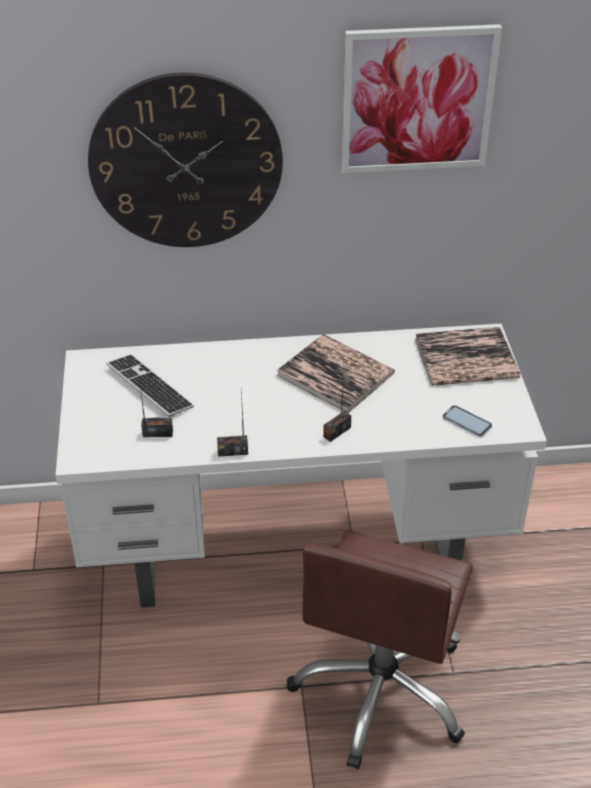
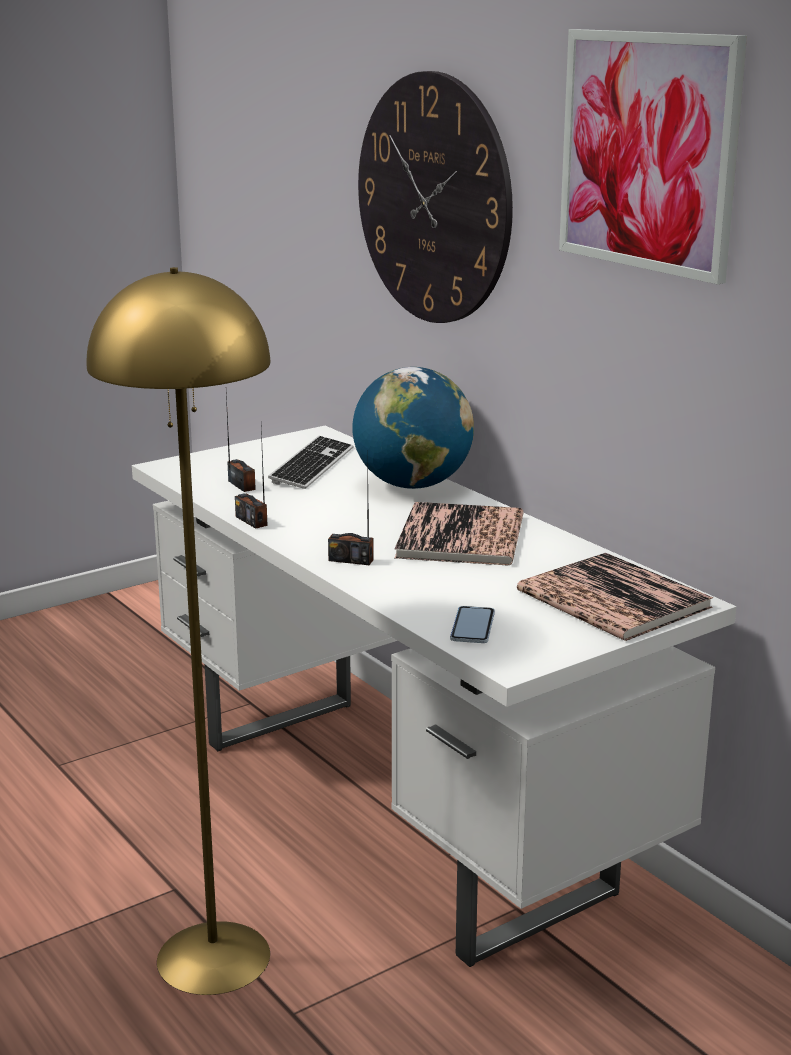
camera: 60 degrees right, 20 degrees down
(230, 358) = (412, 485): none -> globe
(381, 690) = (213, 956): brown office chair -> yellow floor lamp

